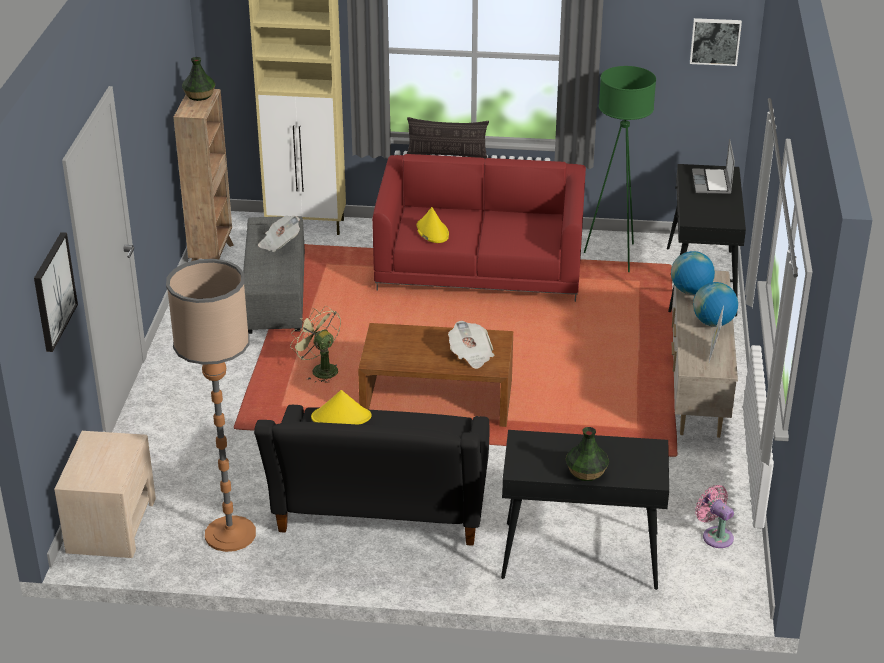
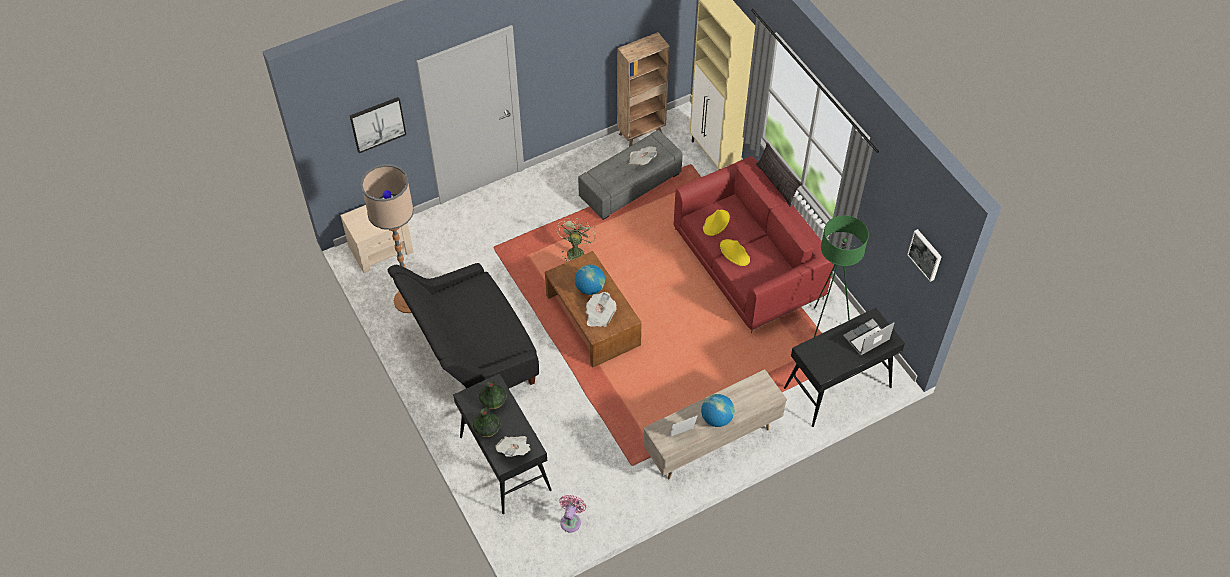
camera: 55 degrees right, 20 degrees up
(200, 96) = (652, 43): vase -> vase (493, 401)
(341, 417) = (486, 291): yellow hat -> yellow hat (735, 253)
(641, 462) = (514, 450): none -> newspaper
(690, 291) = (744, 389): globe -> globe (589, 288)

